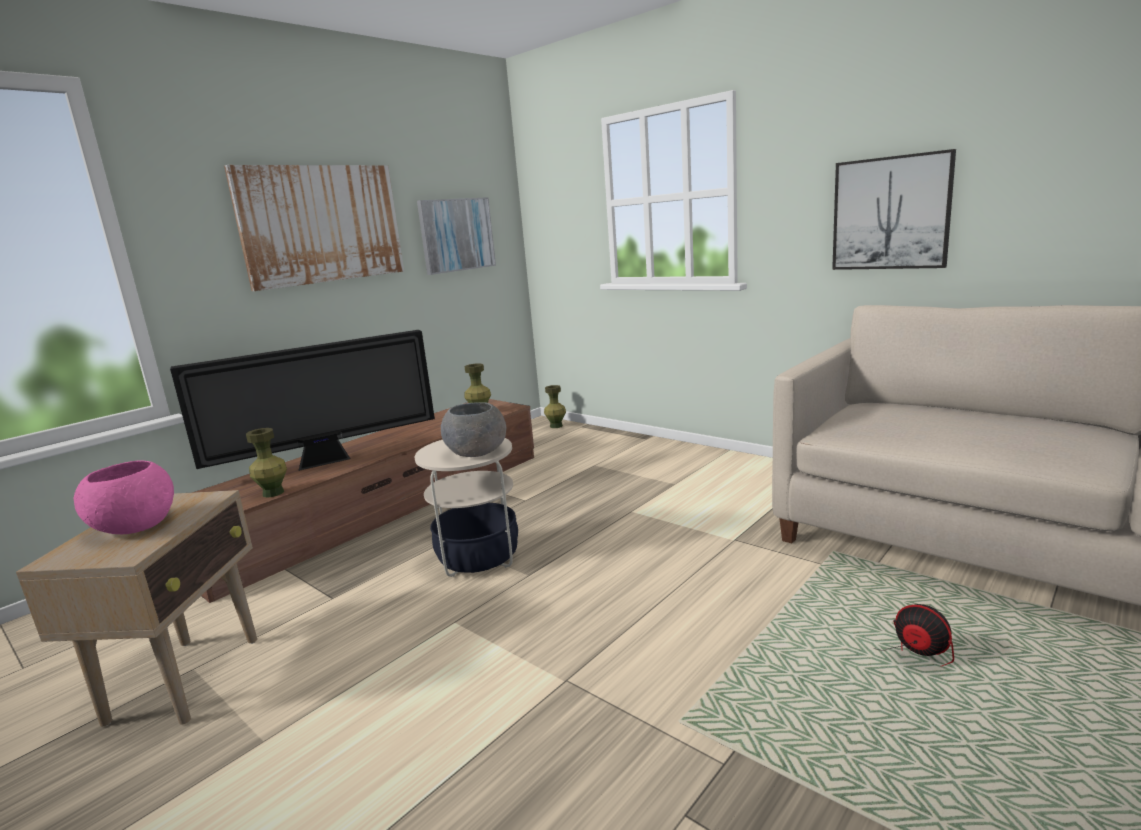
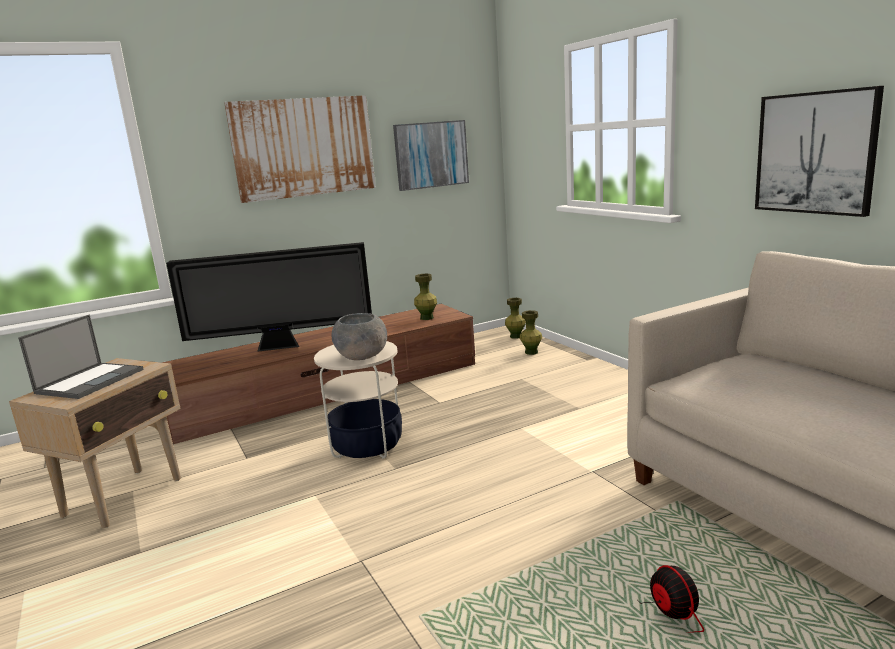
camera: 20 degrees right, 0 degrees up
(134, 526) = (91, 381): pink bowl -> laptop
(273, 493) = (227, 367): green vase -> green vase (531, 352)

